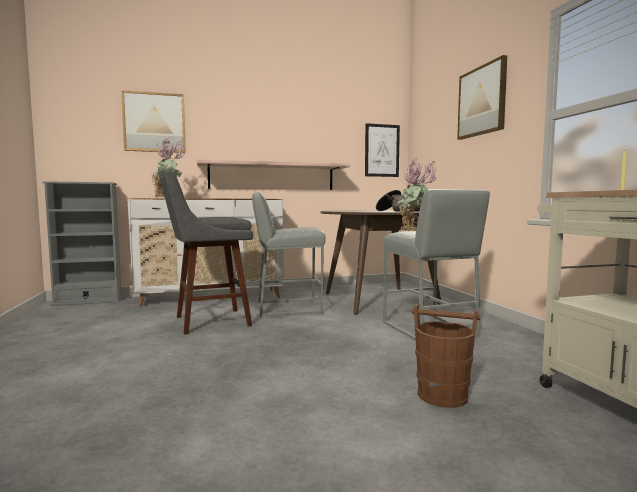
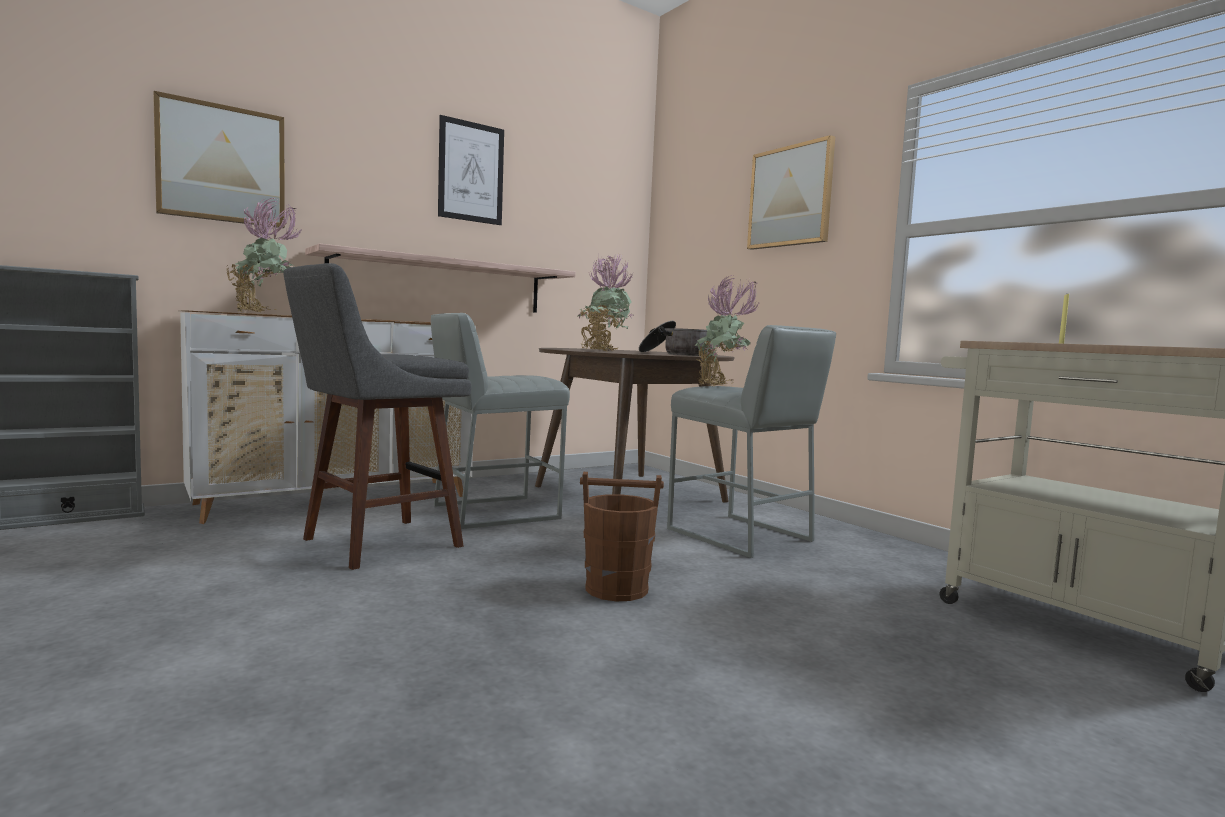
camera: 20 degrees left, 0 degrees up
(353, 211) = (603, 351): none -> potted plant
(382, 150) = (612, 253): picture -> picture (471, 172)
(443, 396) = (844, 628): brown bucket -> brown bucket (617, 589)

